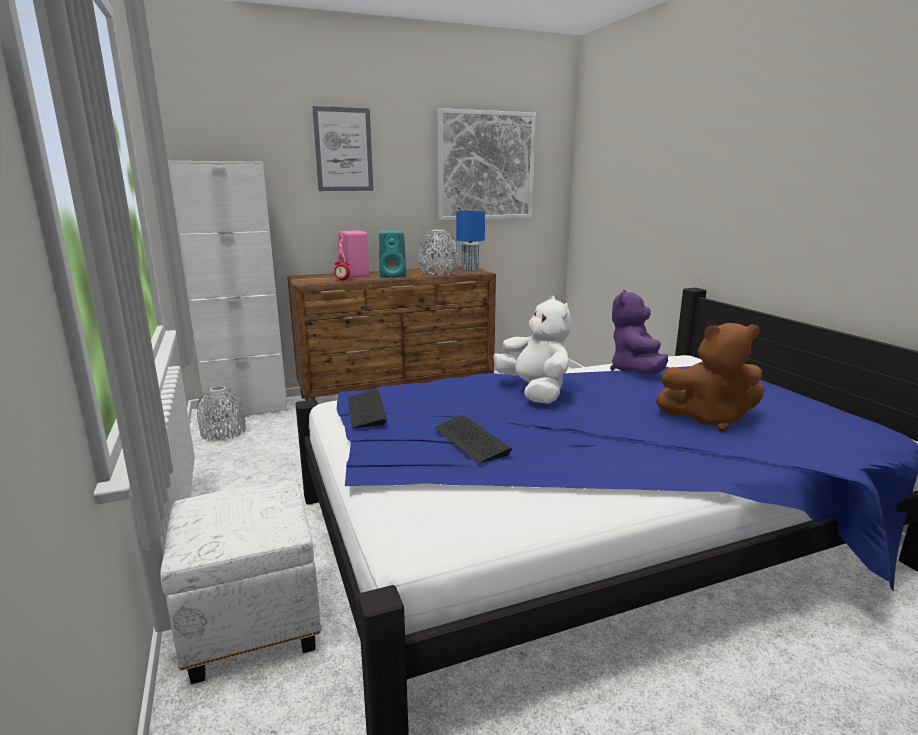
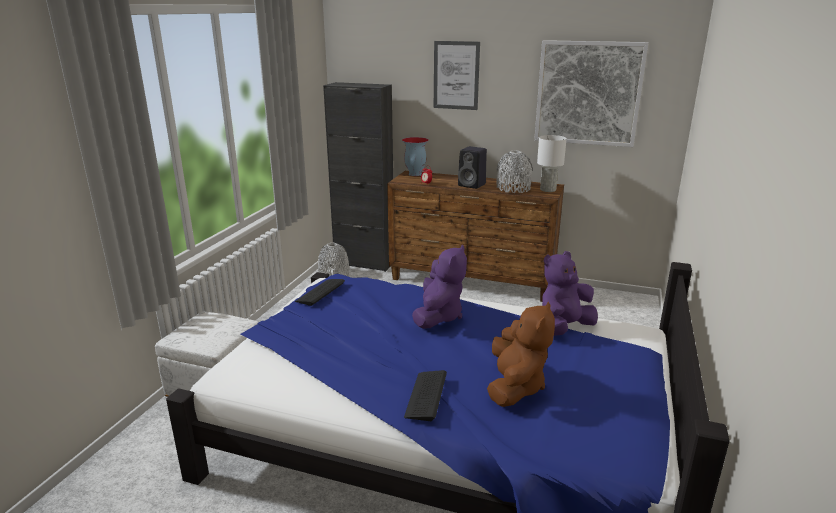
camera: 40 degrees right, 5 degrees up
(247, 410) = (364, 263): white cabinet -> black cabinet
(307, 276) = (414, 174): none -> vase
(355, 276) = (445, 180): pink speaker -> none
(393, 275) = (472, 185): turquoise speaker -> black speaker
(470, 269) = (547, 190): blue table lamp -> white table lamp
(471, 440) = (333, 334): keyboard -> keyboard (426, 396)
(535, 392) = (438, 316): white plush toy -> purple plush toy
(709, 418) = (515, 386): brown plush toy -> brown plush toy turned 120 degrees counterclockwise

